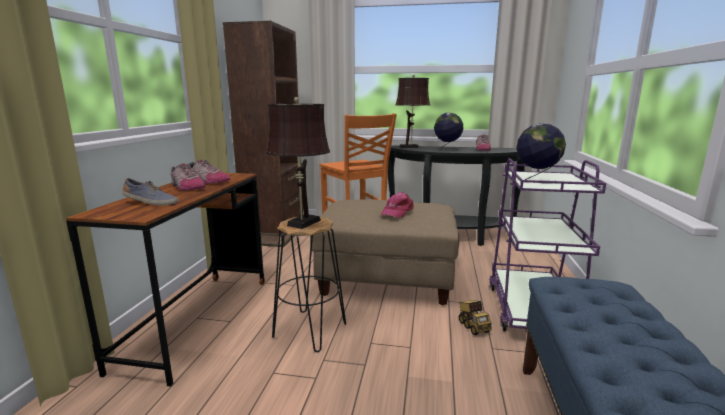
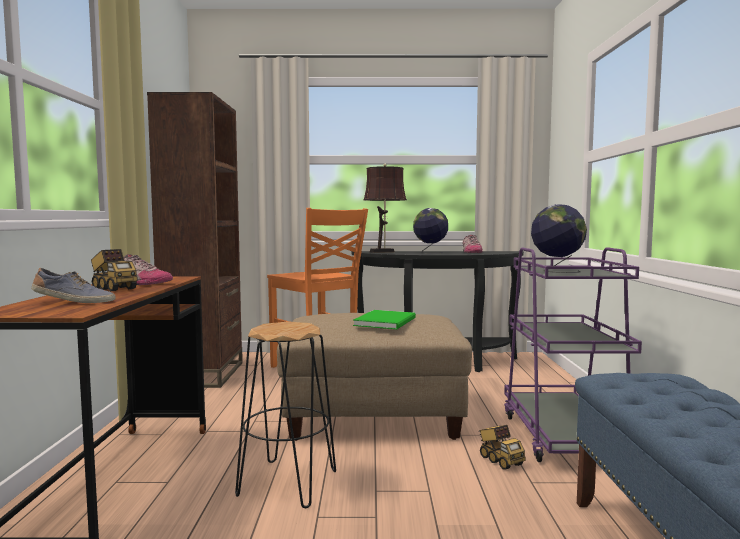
camera: 10 degrees left, 10 degrees down
(187, 187) = (113, 288): shoe -> toy truck
(301, 224) = (281, 329): brown table lamp -> none
(397, 211) = (387, 321): pink cap -> green book

